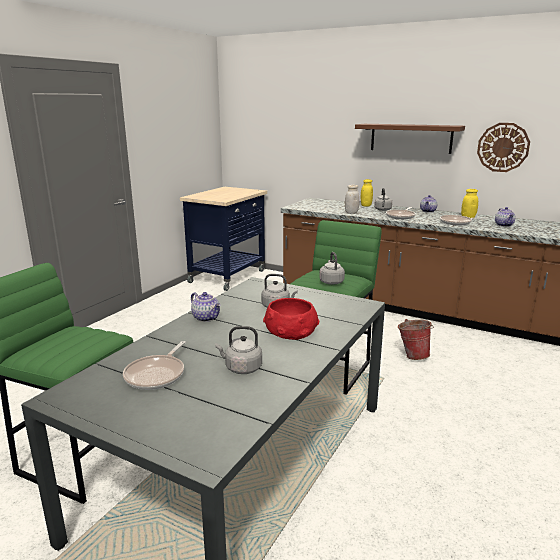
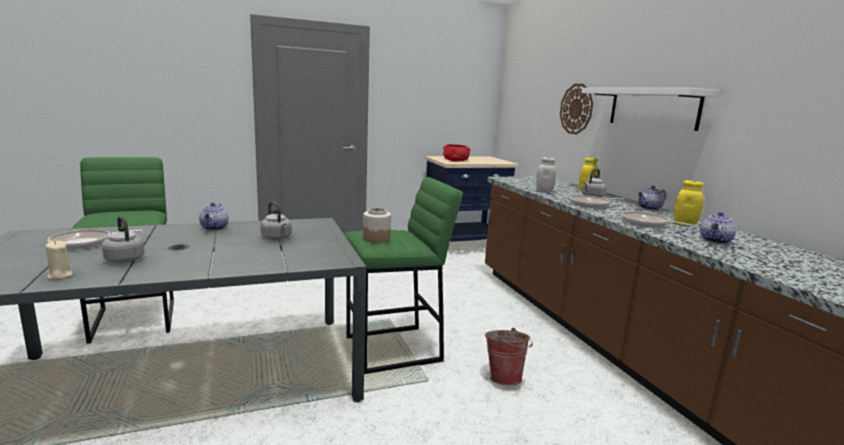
camera: 40 degrees right, 5 degrees down
(249, 401) = (60, 276): none -> beige candle
(291, 332) = (225, 254): red bowl -> red bowl (456, 160)
(331, 281) = (376, 238): grey kettle -> jar
(410, 138) = (653, 108): brown shelf -> white shelf
(503, 147) = (770, 124): wall clock -> wall clock (576, 109)

